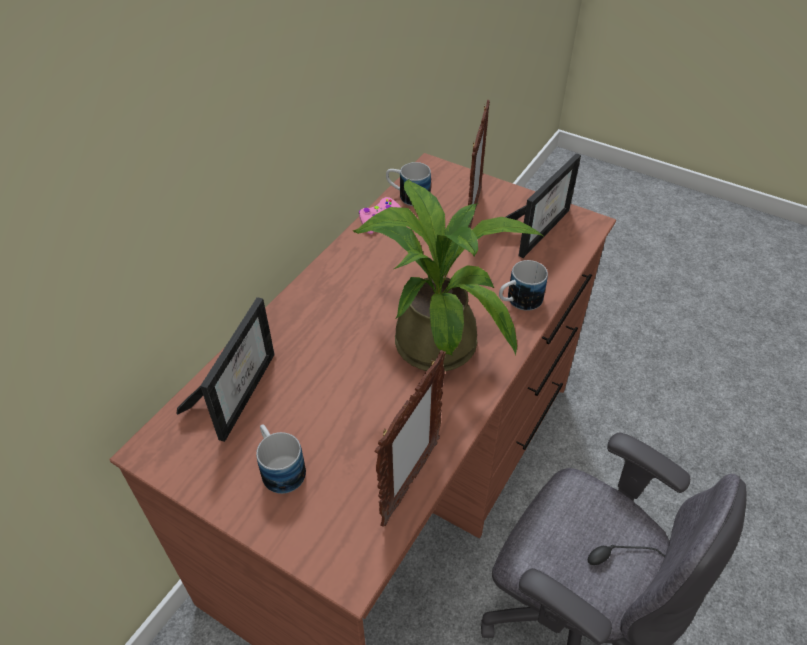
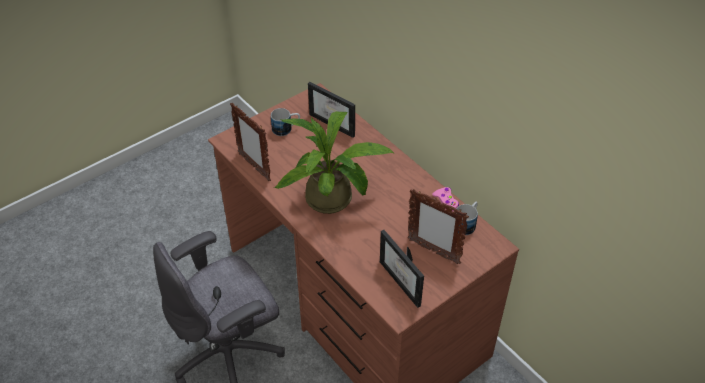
camera: 110 degrees right, 0 degrees up
(518, 301) = (343, 245): mug -> none

